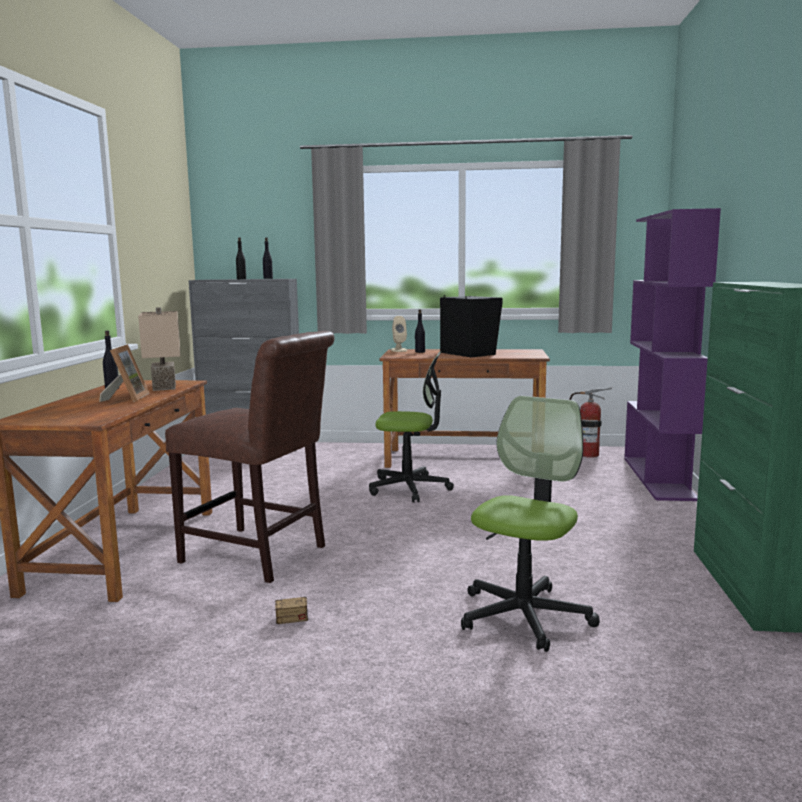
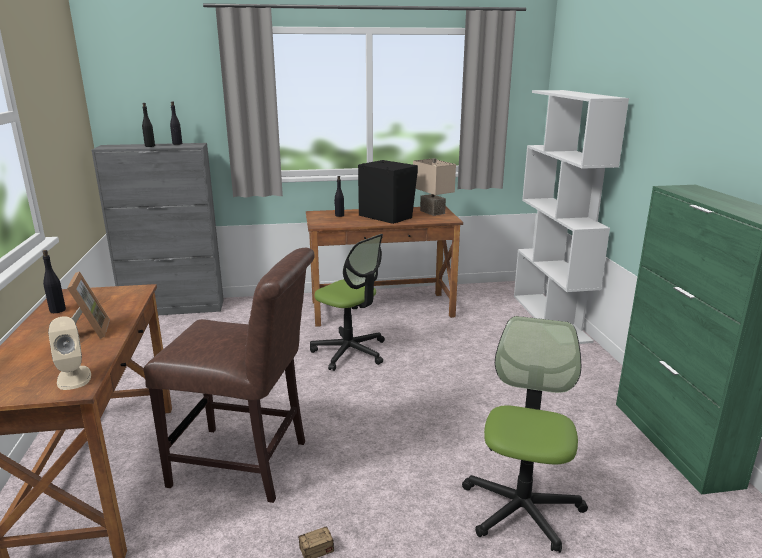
camera: 15 degrees left, 10 degrees up
(162, 387) = (115, 303): beige table lamp -> beige table lamp (431, 212)
(399, 350) = (317, 213): beige speaker -> beige speaker (74, 377)
(409, 488) = (350, 352): office chair -> office chair turned 45 degrees clockwise
(588, 454) = (483, 294): fire extinguisher -> none
(659, 478) = (551, 318): purple bookcase -> white bookcase

